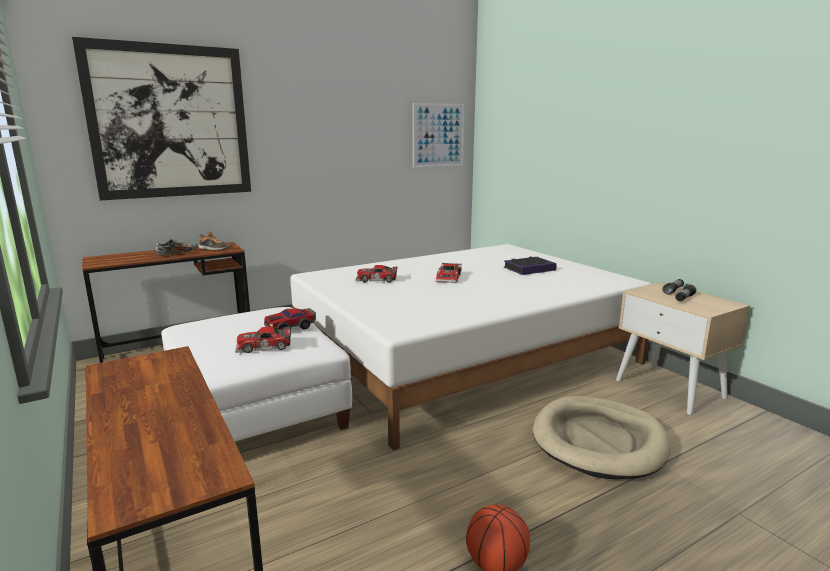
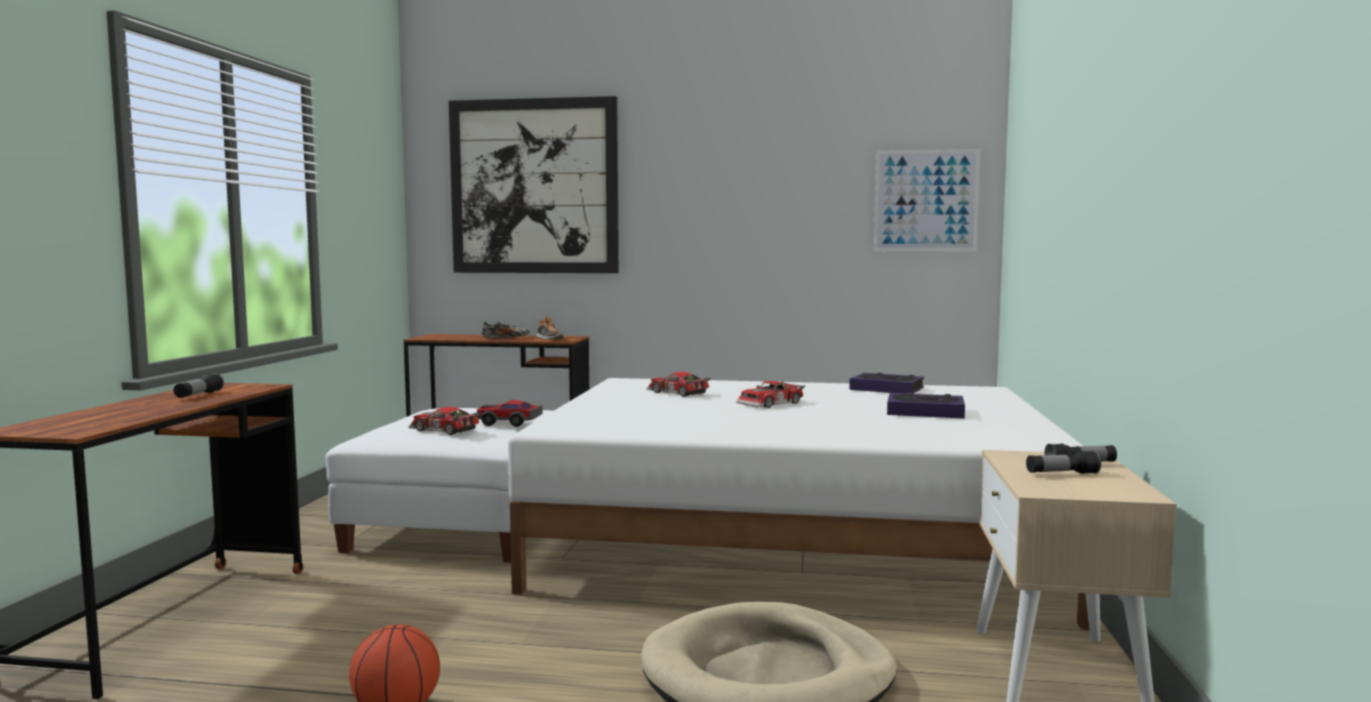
camera: 40 degrees right, 10 degrees down
(149, 385) = (198, 395): none -> flashlight
(468, 255) = (887, 389): none -> book

